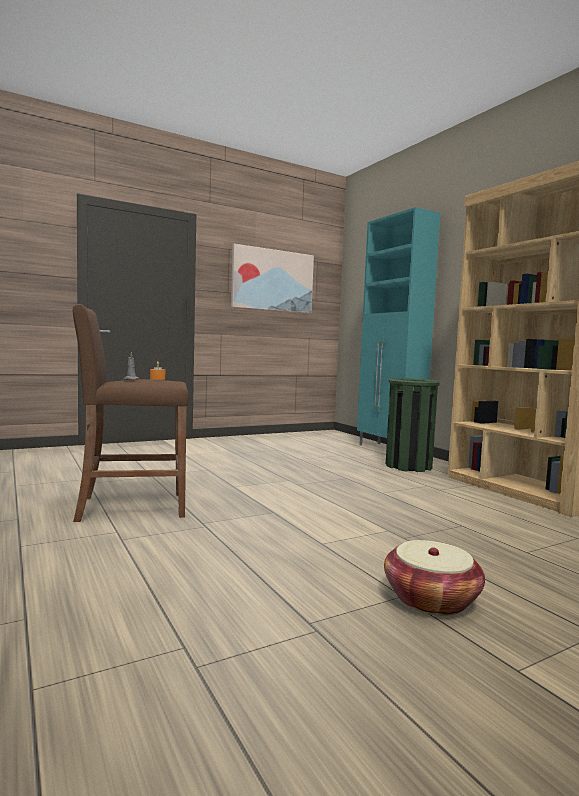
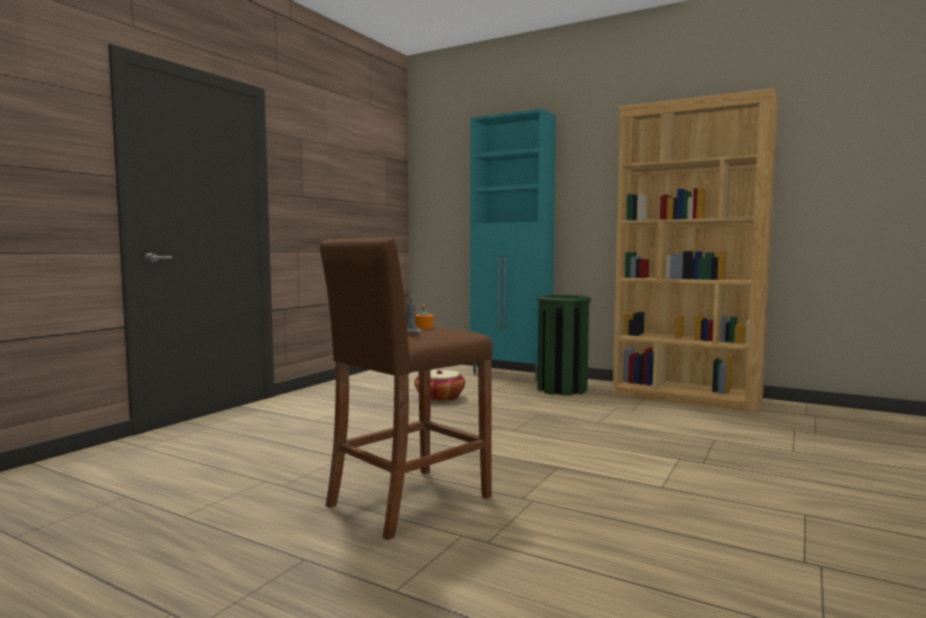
camera: 30 degrees left, 0 degrees up
(272, 280) = (347, 180): picture -> none
(431, 599) = (824, 511): basket -> basket (440, 398)

